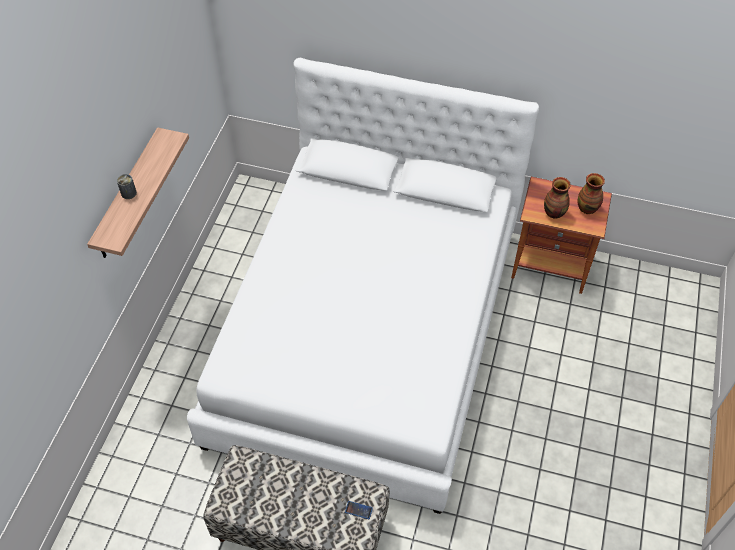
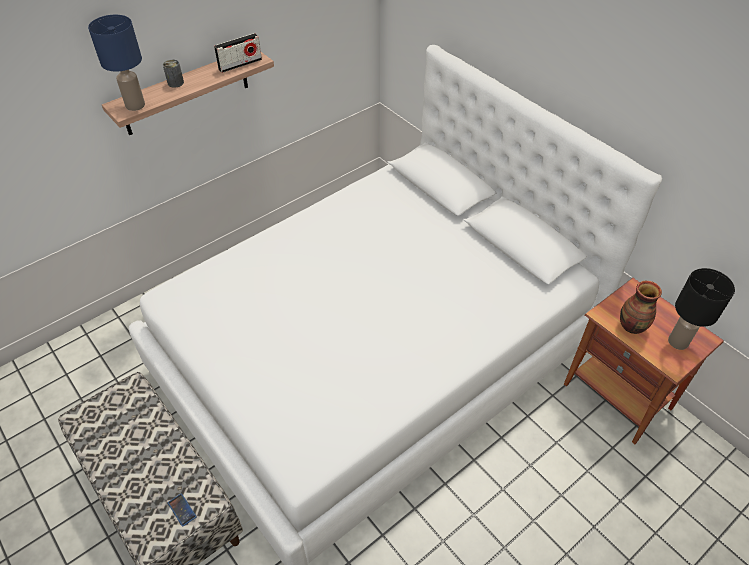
camera: 35 degrees right, 5 degrees down
(117, 230) = (134, 105): none -> blue table lamp
(164, 150) = (240, 64): none -> radio
(587, 208) = (678, 342): vase -> black table lamp

